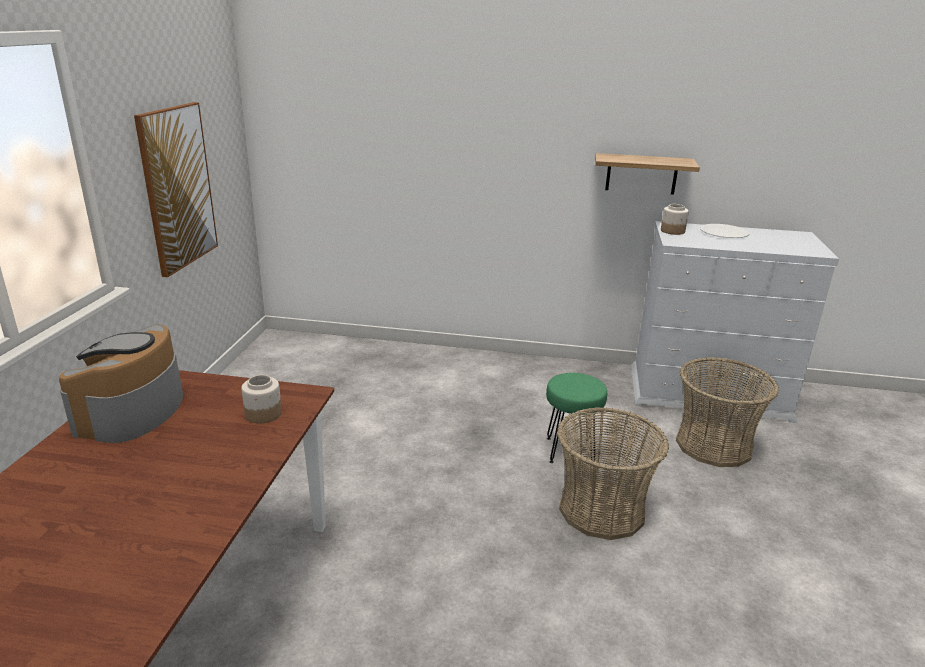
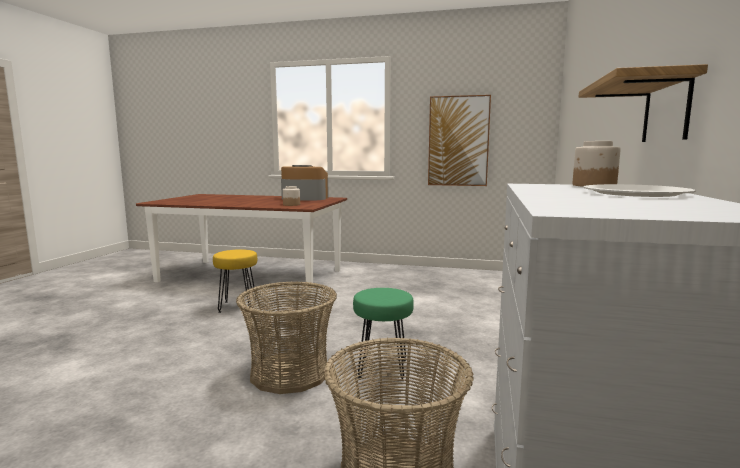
camera: 95 degrees right, 15 degrees down
(384, 613) = (237, 306): none -> yellow stool

